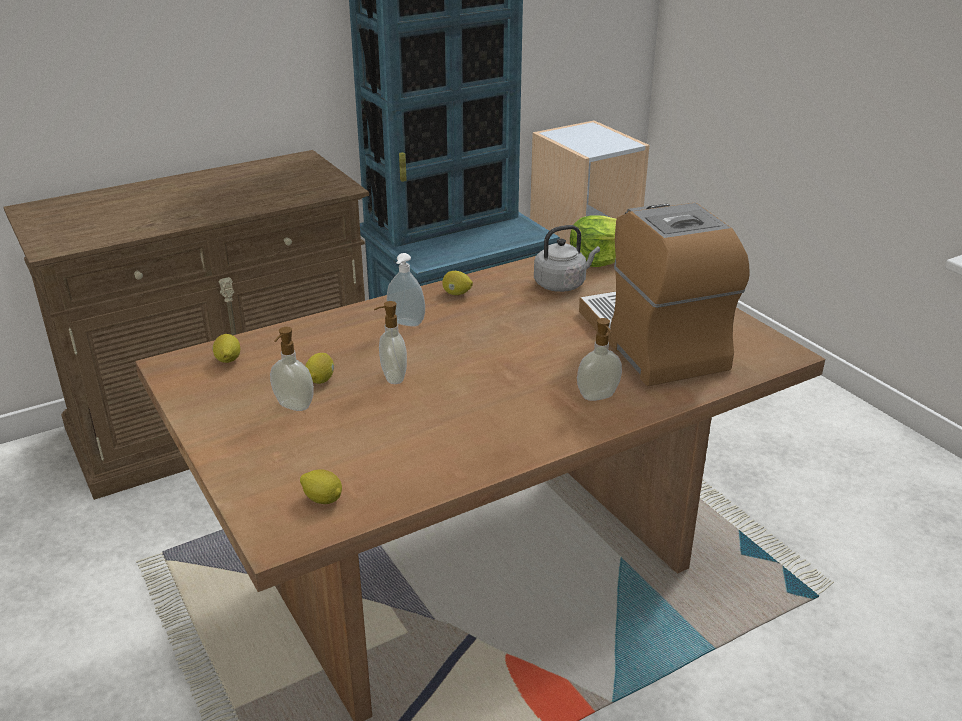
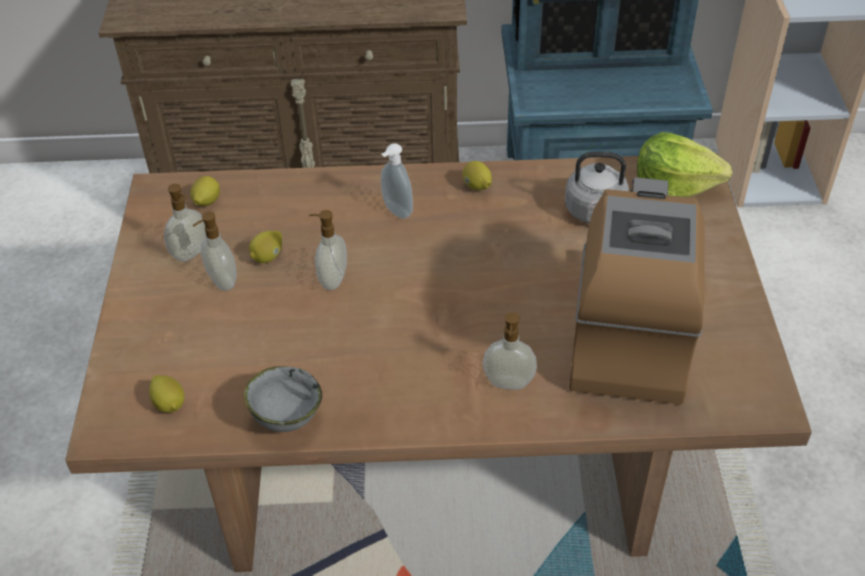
camera: 30 degrees right, 15 degrees up
(246, 396) = (191, 253): none -> soap dispenser
(440, 474) = (285, 418): none -> grey bowl

